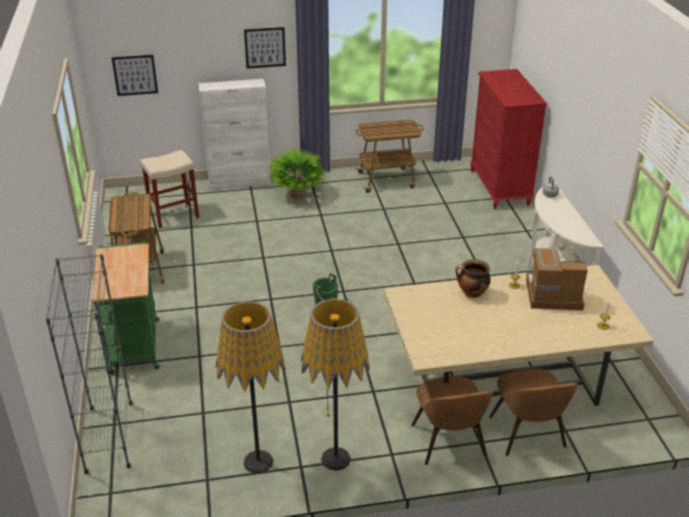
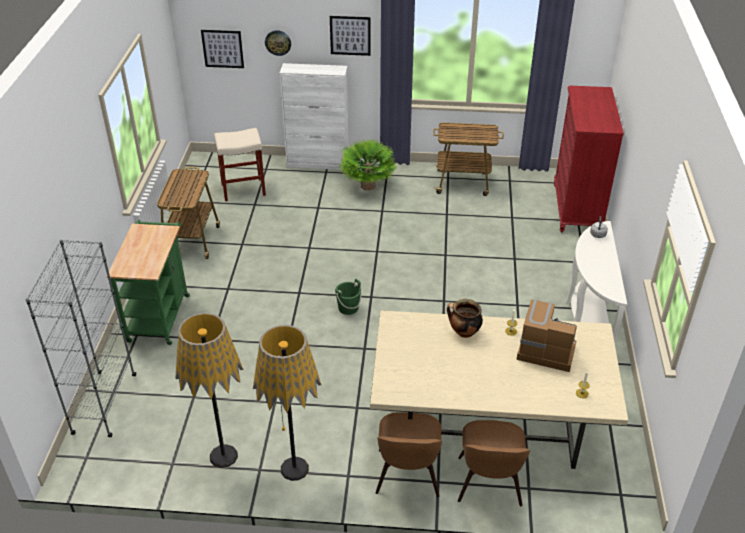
camera: 15 degrees right, 5 degrees up
(192, 62) = (278, 42): none -> wall clock

